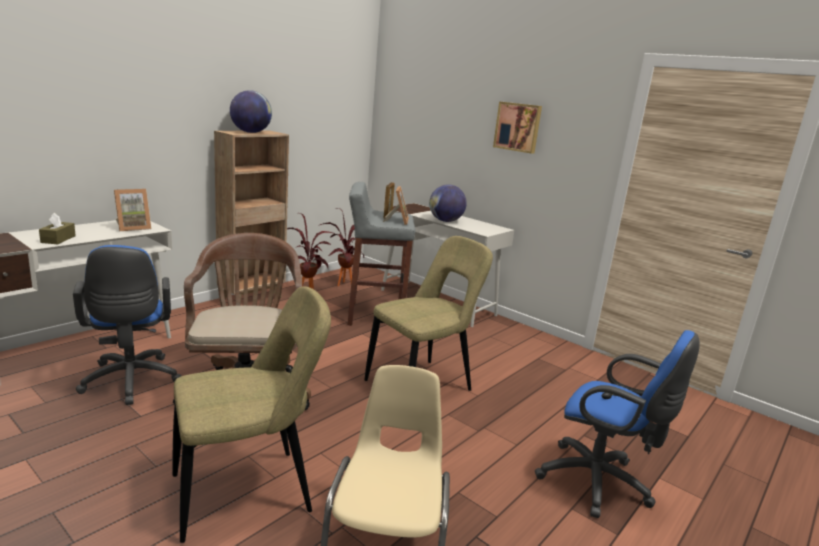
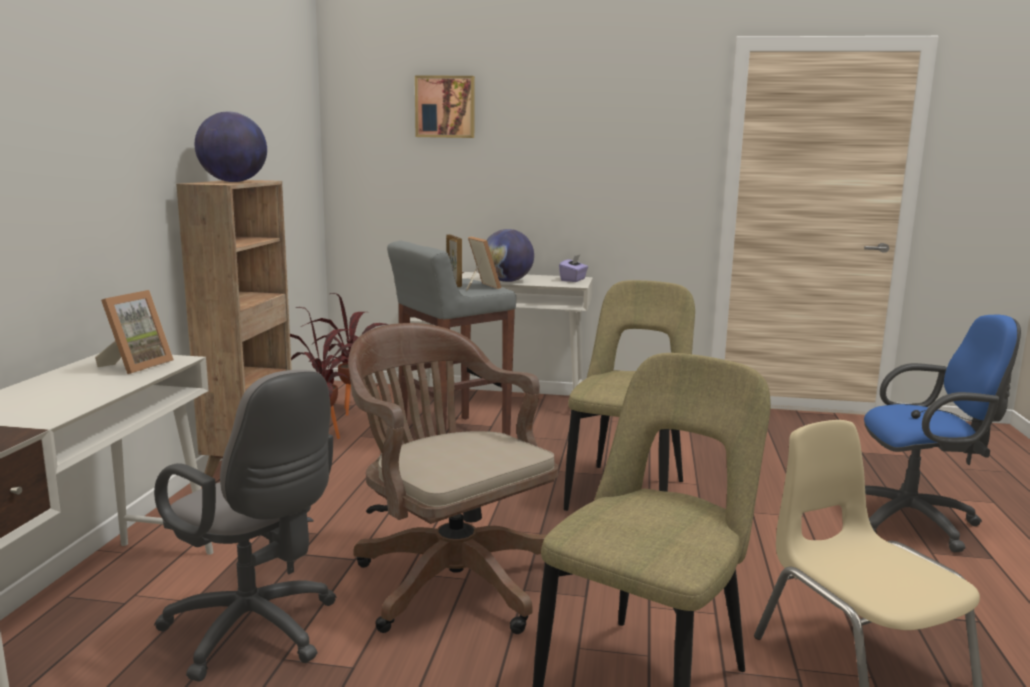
camera: 30 degrees left, 5 degrees down
(58, 239) = (54, 406): brown tissue box -> none
(130, 382) = (257, 633): blue office chair -> grey office chair
(493, 229) = (573, 280): none -> purple tissue box
(518, 127) = (578, 141): picture -> picture (445, 107)

